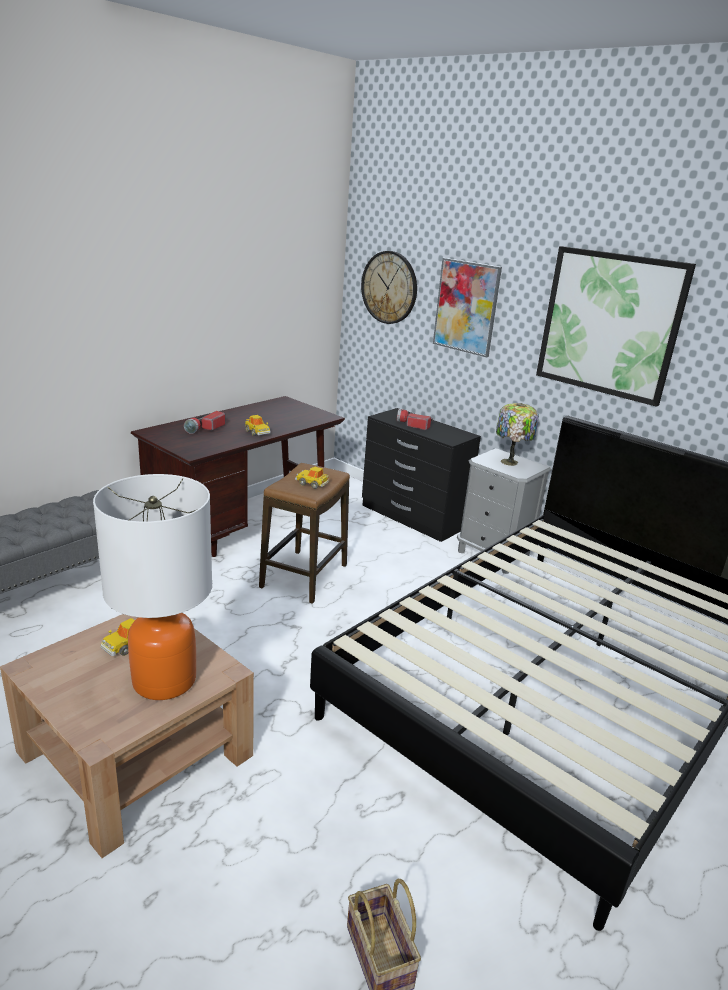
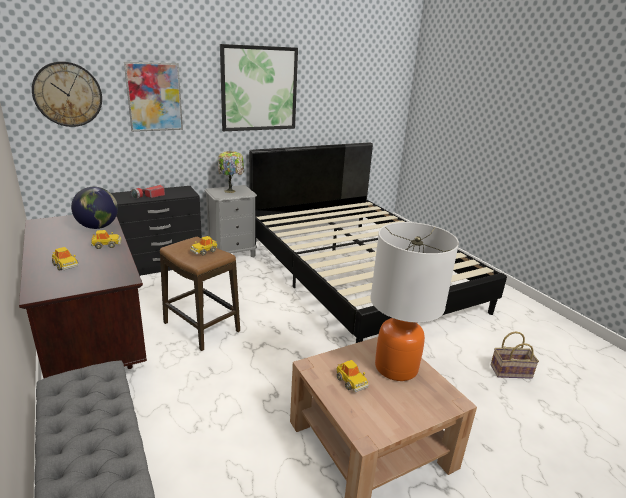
camera: 70 degrees left, 0 degrees up
(205, 428) = (65, 265): flashlight -> toy car
(295, 421) = (98, 227): none -> globe

